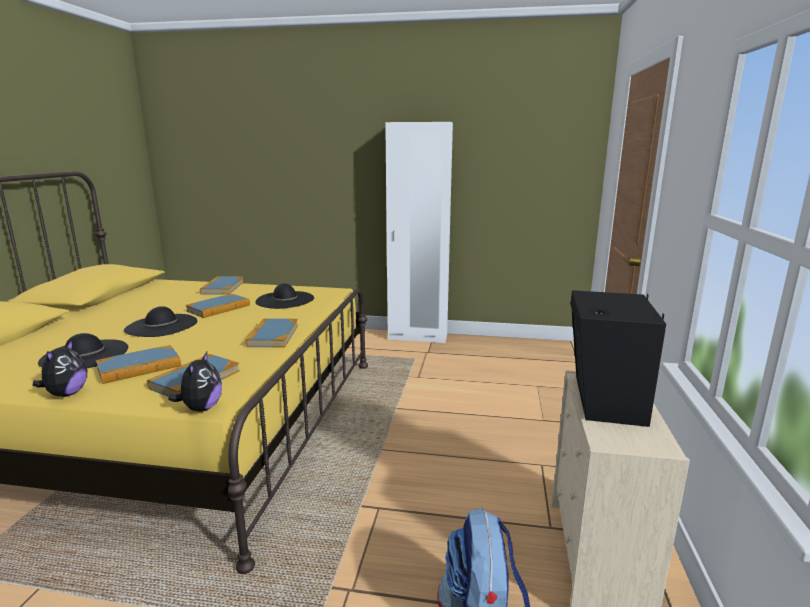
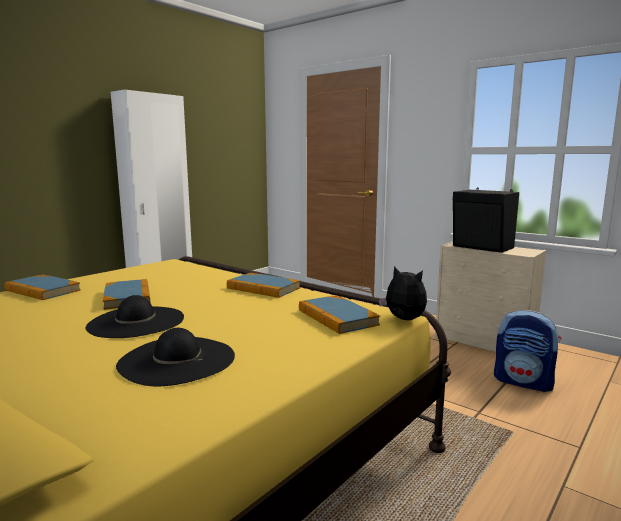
camera: 60 degrees left, 5 degrees down
(66, 394) = (307, 368): plush toy -> none
(139, 367) = (270, 335): book -> none
(285, 300) = (161, 276): black hat -> none

